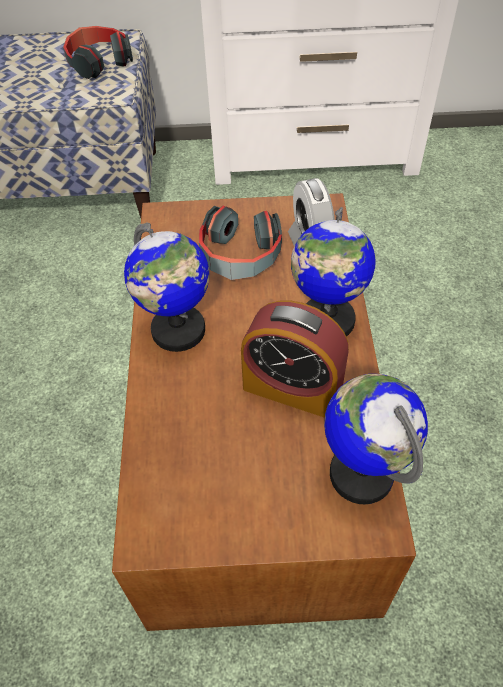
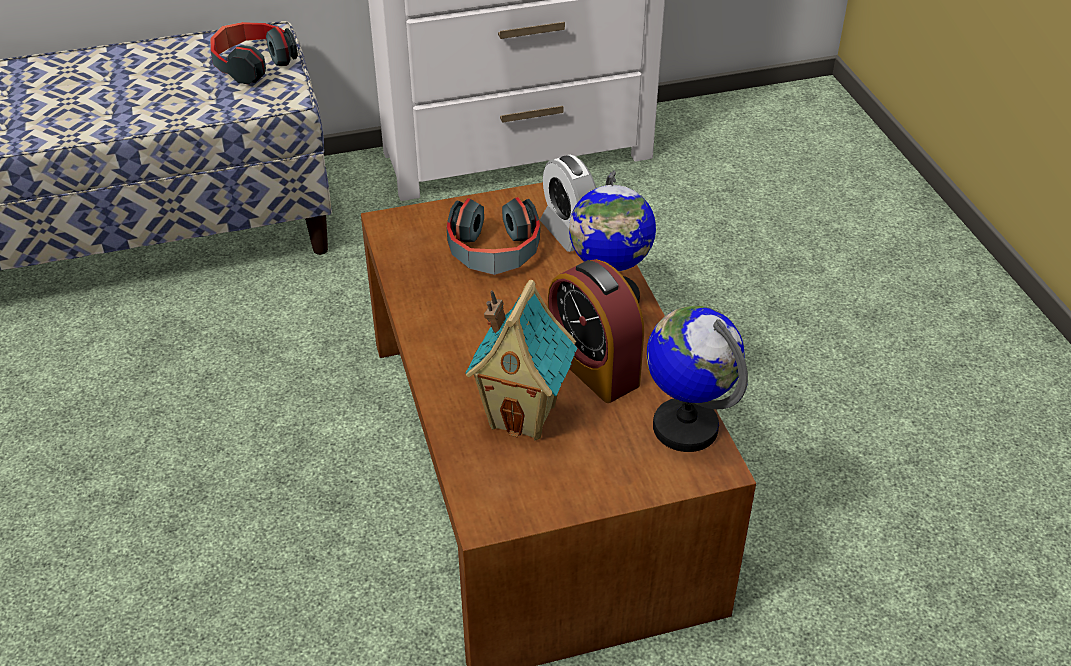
camera: 15 degrees left, 10 degrees down
(178, 331) = (451, 332): globe -> none
(214, 430) = (524, 415): none -> toy house
(292, 388) = (593, 366): alarm clock -> alarm clock turned 45 degrees clockwise

